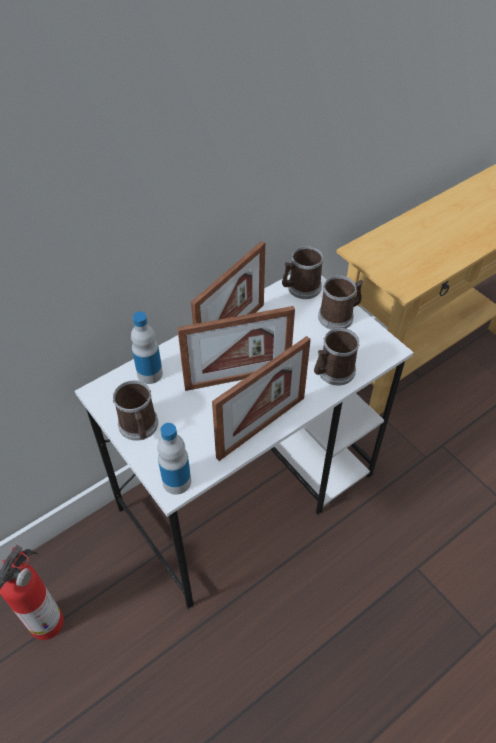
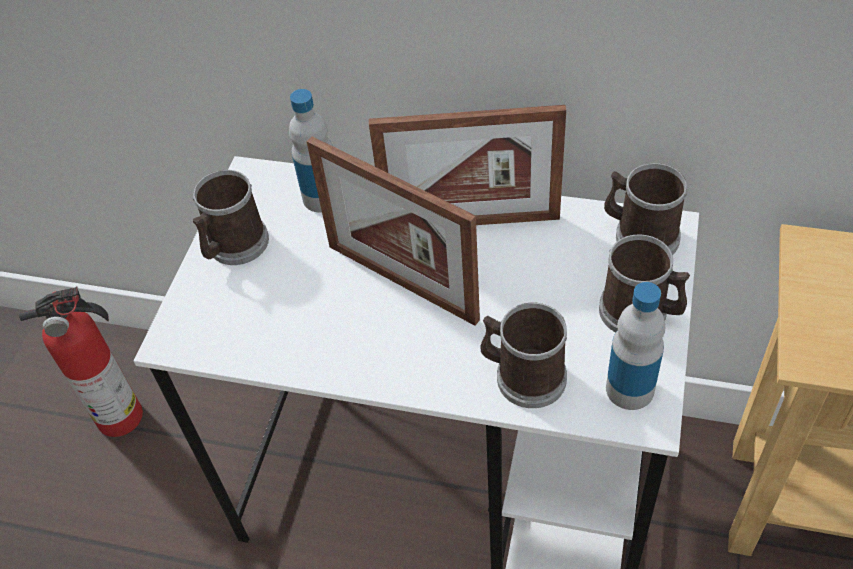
camera: 55 degrees right, 0 degrees up
(177, 481) = (186, 337): bottle -> bottle (630, 389)
(261, 427) = (346, 361): picture frame -> none

